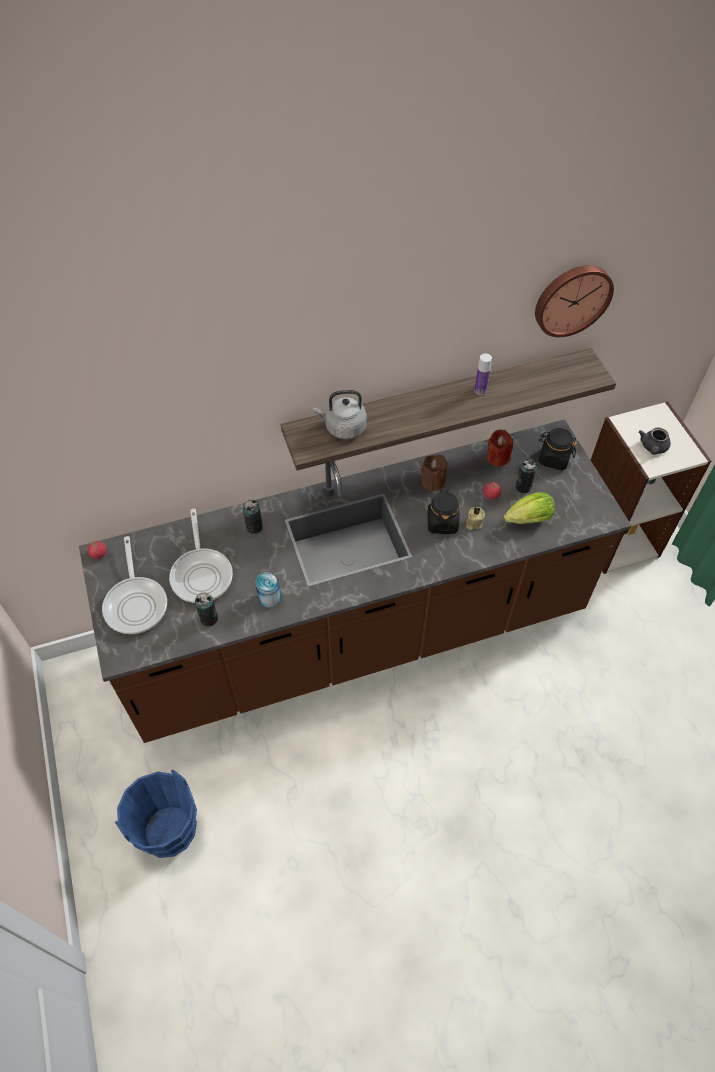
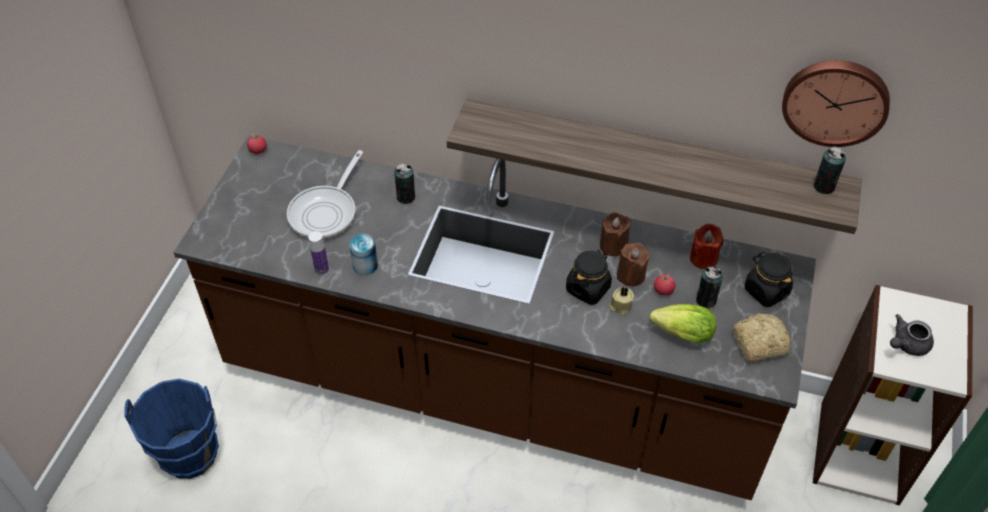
camera: 35 degrees right, 5 degrees down
(136, 603) = (252, 206): frying pan -> none
(209, 619) = (298, 253): can -> can (824, 186)
(343, 428) = (520, 130): grey kettle -> none
(462, 496) = (631, 275): none -> brown candle
(480, 390) = (693, 161): bottle -> bottle (322, 269)
(577, 498) = (757, 343): none -> bread

